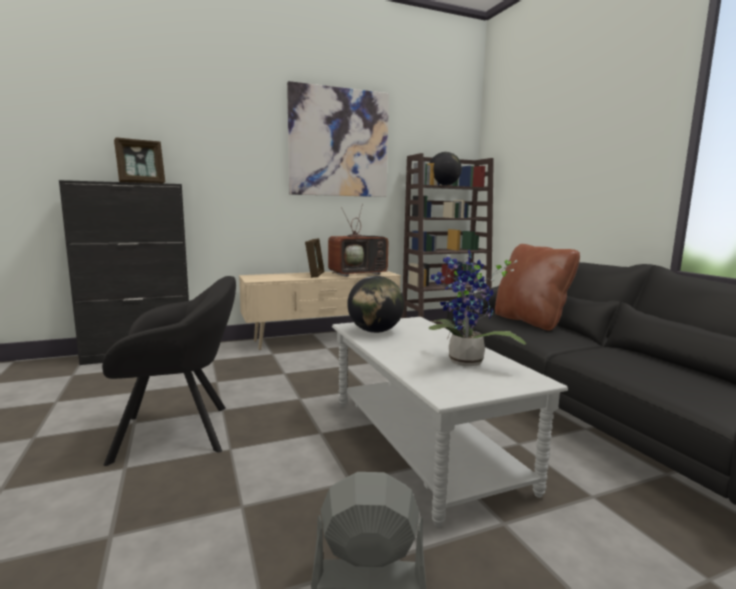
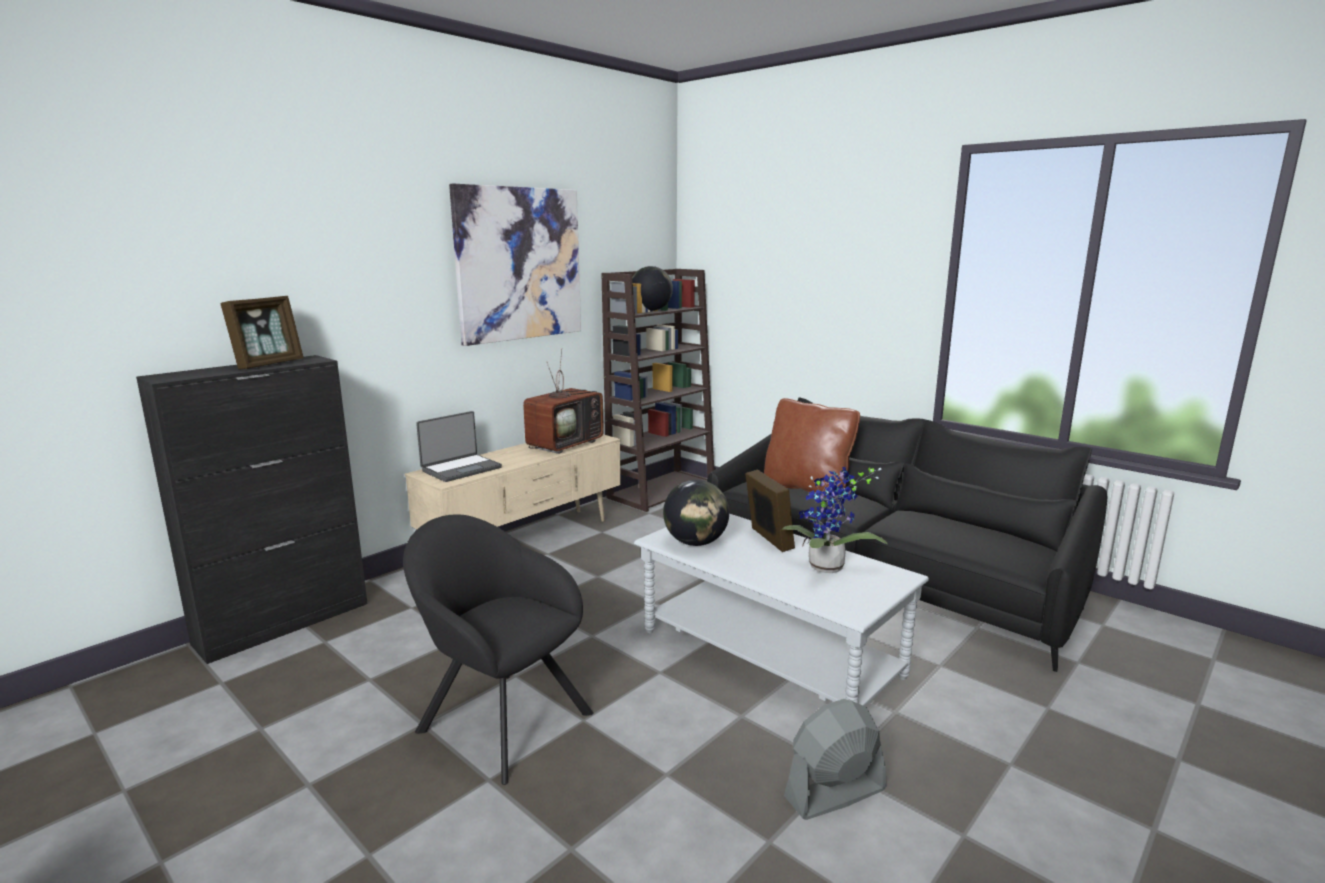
camera: 25 degrees left, 5 degrees up
(180, 432) = (499, 718): black armchair -> black armchair turned 105 degrees counterclockwise
(273, 276) = (461, 469): none -> laptop
(315, 275) = (513, 456): picture frame -> picture frame (768, 539)

